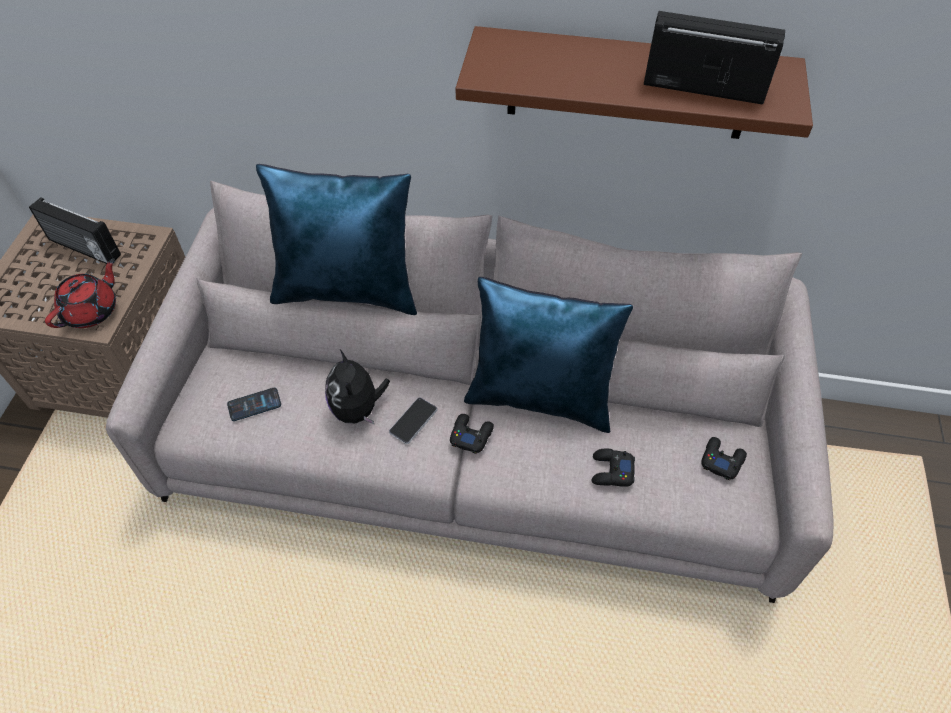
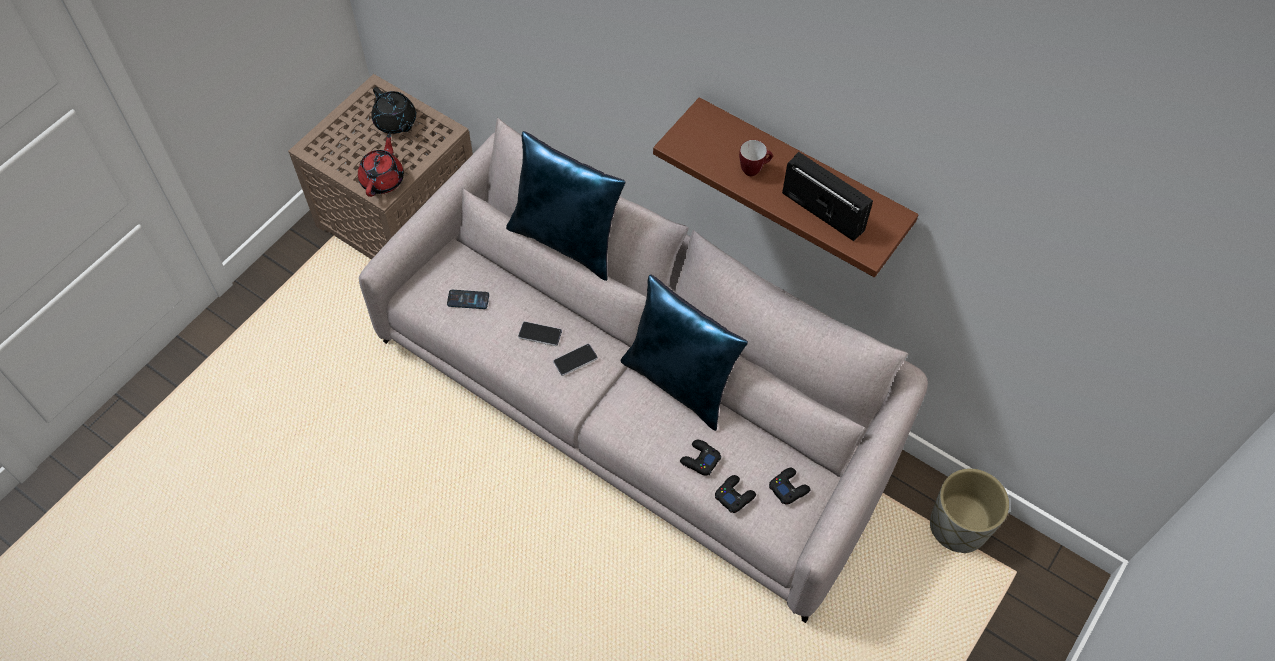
camera: 25 degrees right, 5 degrees up
(83, 248) = (396, 122): radio -> black teapot
(92, 311) = (383, 179): red teapot -> red teapot turned 45 degrees counterclockwise
(358, 409) = (540, 334): plush toy -> phone
(471, 435) = (612, 388): black game controller -> black game controller (734, 495)
(592, 72) = (754, 169): none -> mug
(844, 437) = (959, 526): none -> grey planter

